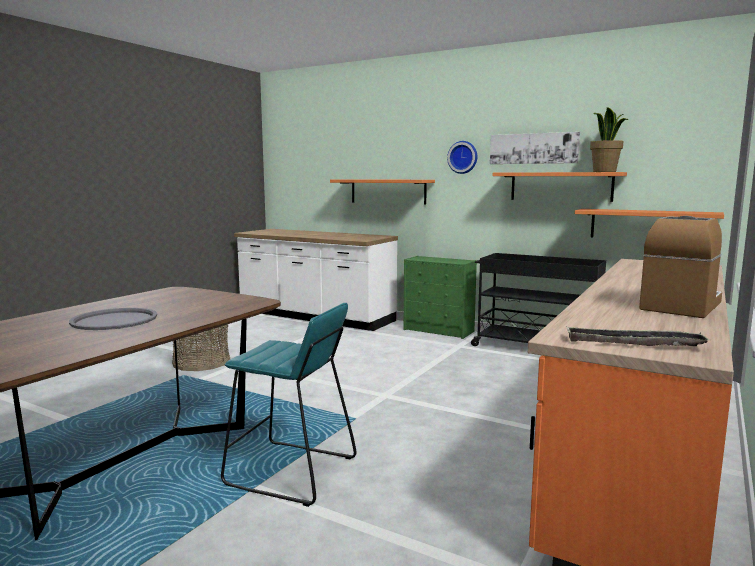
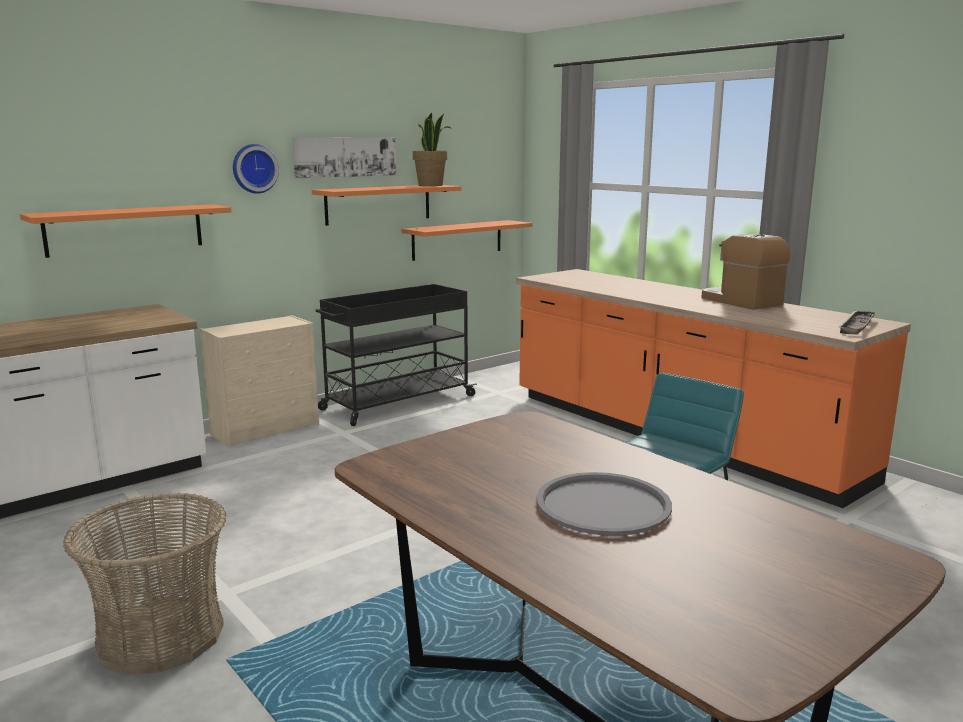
camera: 70 degrees left, 5 degrees up
(439, 331) = (266, 429): green dresser -> beige dresser

